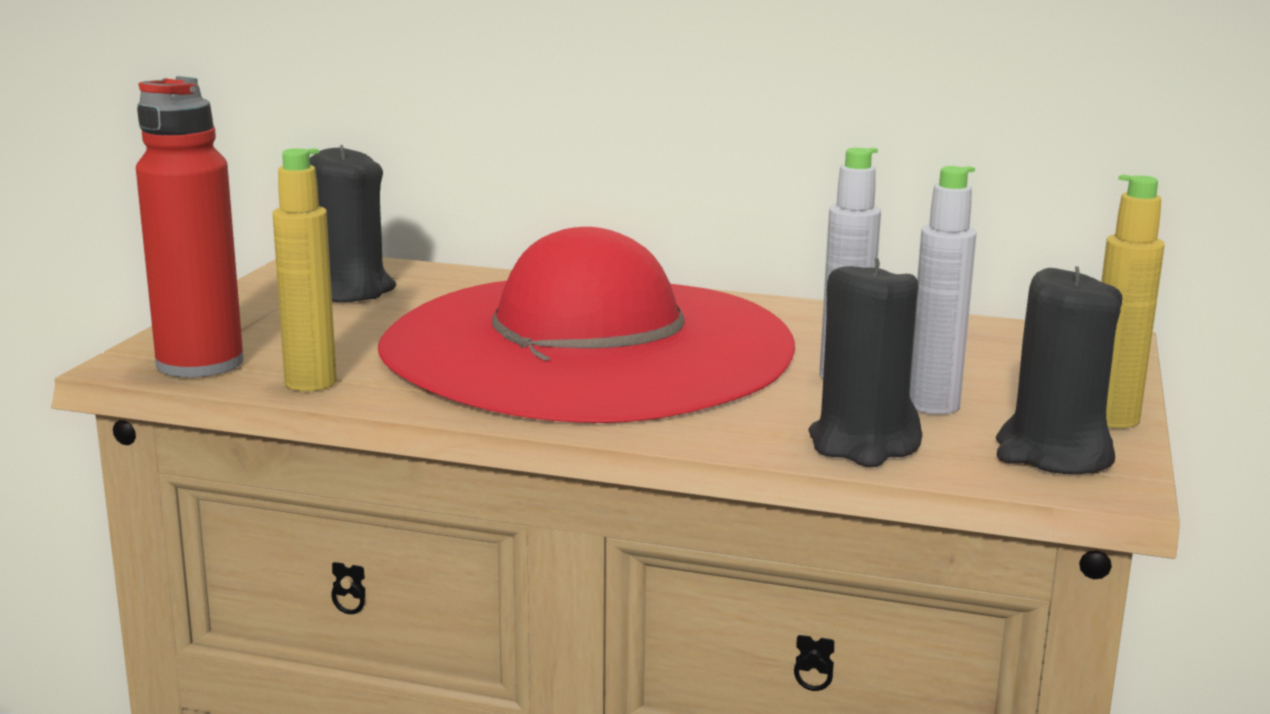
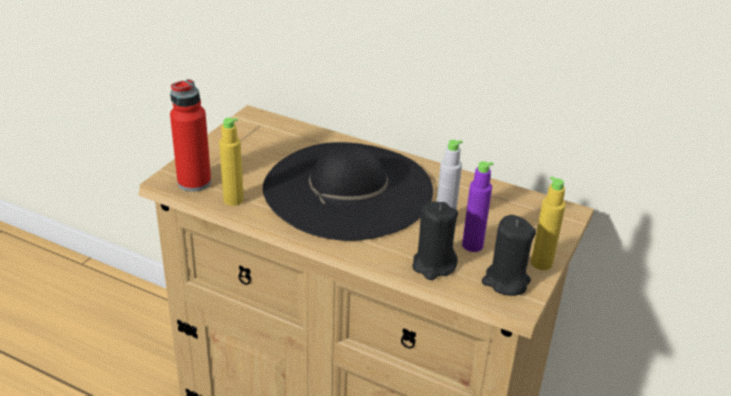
camera: 10 degrees right, 15 degrees up
(348, 291) = (262, 139): black candle -> none
(588, 345) = (348, 189): red hat -> black hat
(933, 405) = (472, 245): grey bottle -> purple bottle

